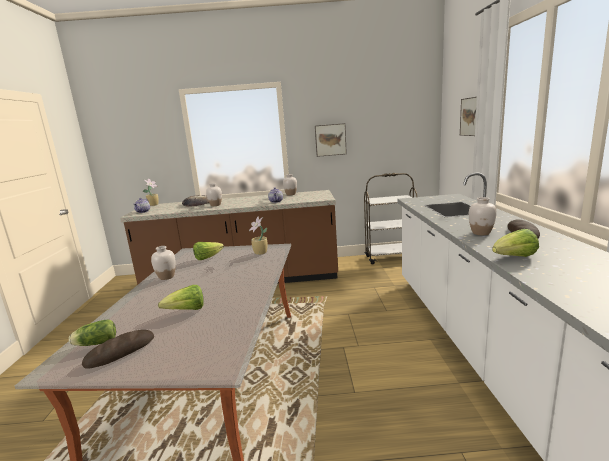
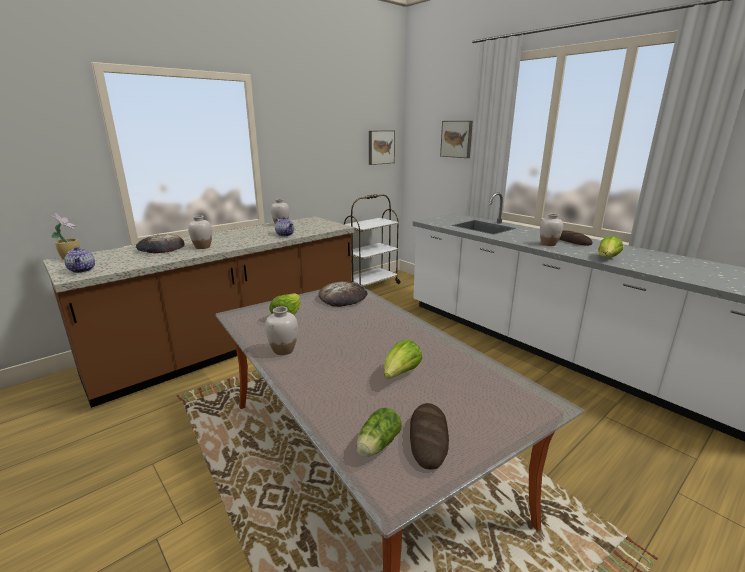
camera: 40 degrees left, 5 degrees up
(260, 253) = (343, 297): potted plant -> bread
(330, 140) = (307, 155): picture -> picture (380, 147)

